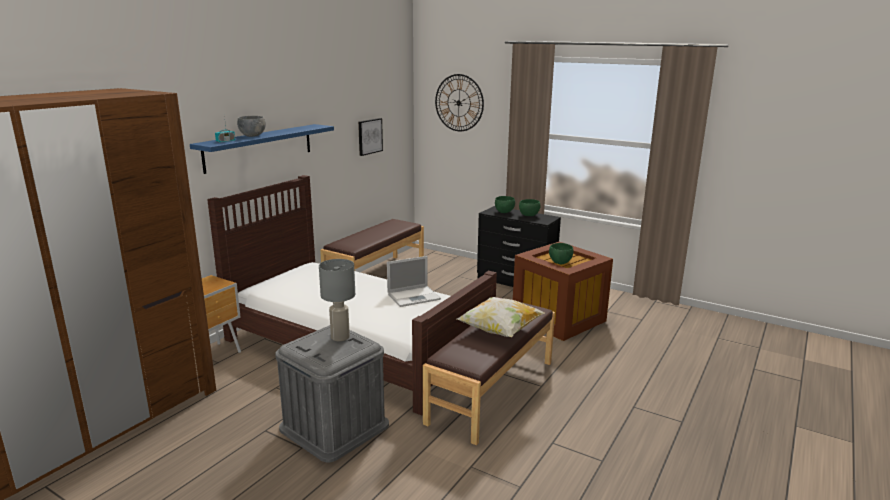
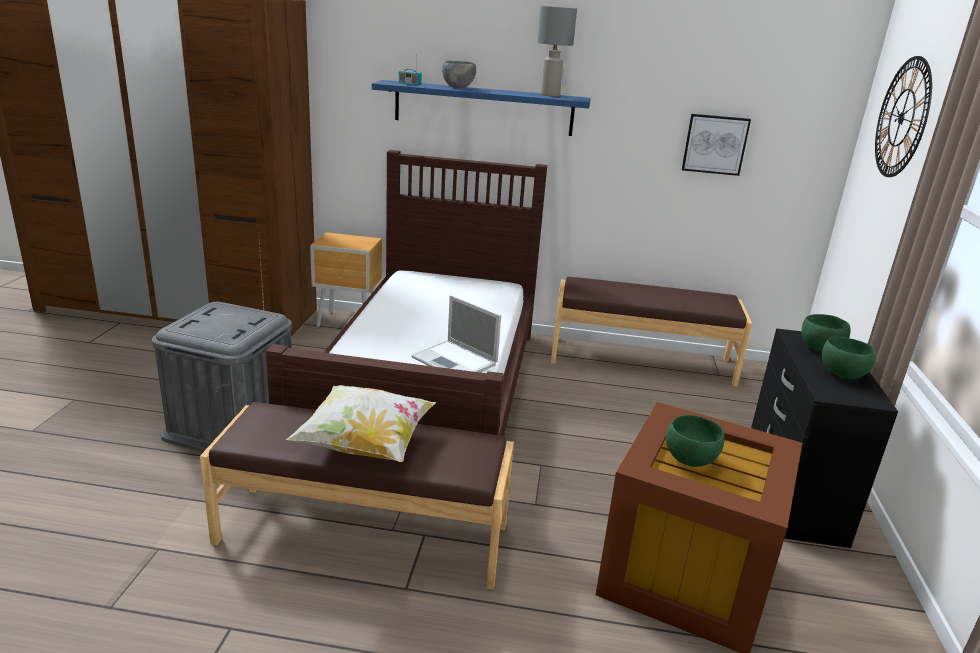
camera: 65 degrees right, 5 degrees up
(340, 337) = (243, 324): grey table lamp -> grey table lamp (550, 95)

